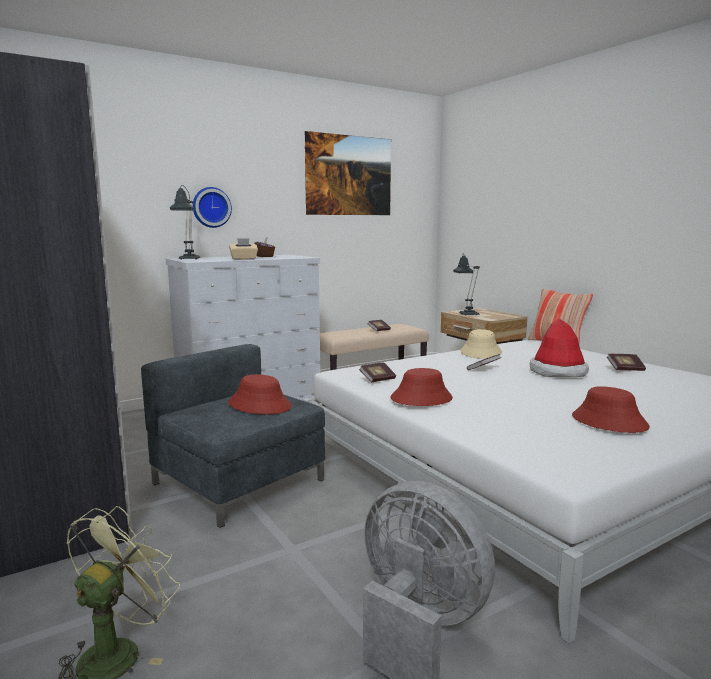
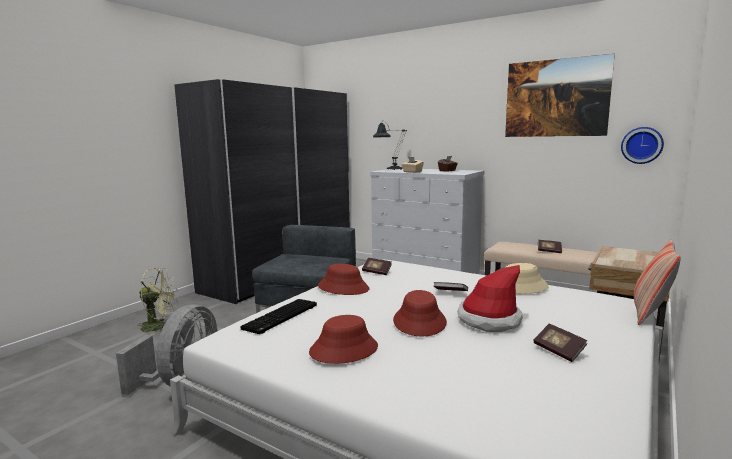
camera: 65 degrees right, 0 degrees up
(211, 207) = (428, 133): wall clock -> wall clock (642, 145)
(260, 405) = (312, 263): red hat -> red hat (420, 321)
(467, 313) = (614, 253): table lamp -> none
(505, 435) = (281, 317): none -> keyboard

